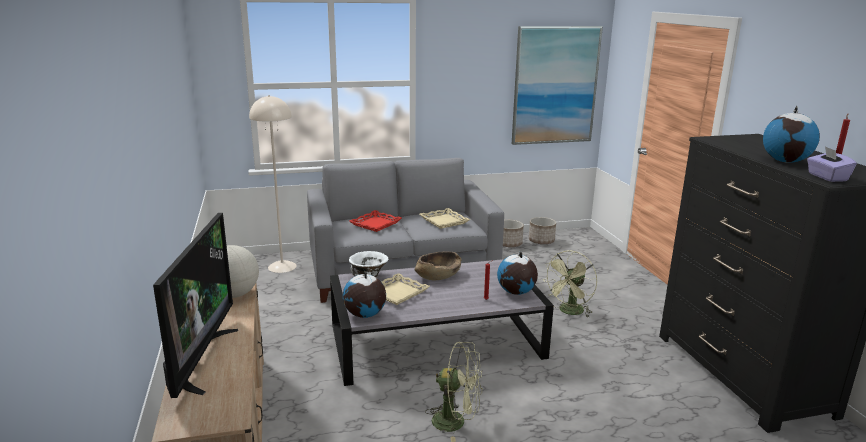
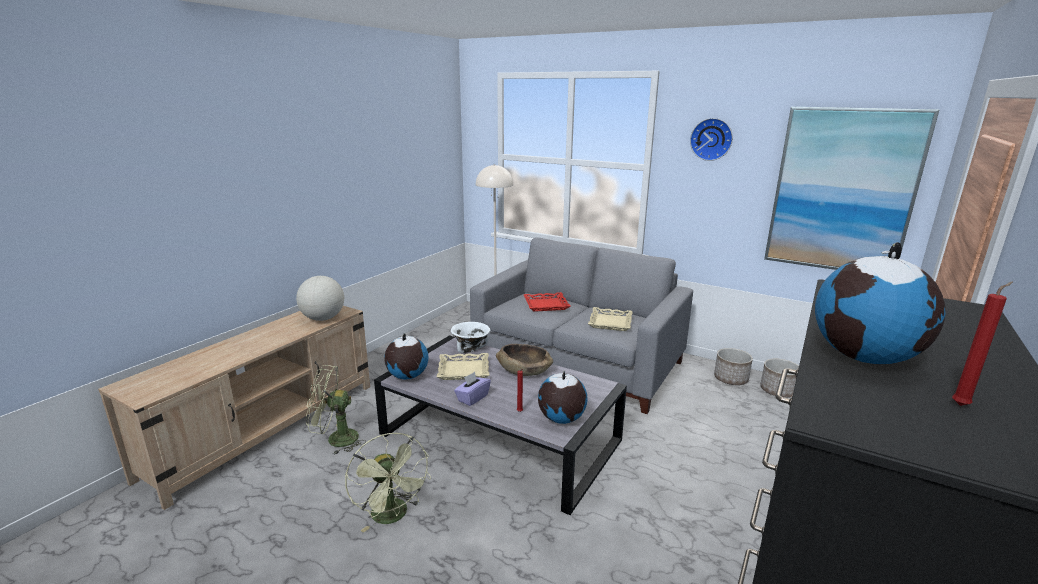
camera: 45 degrees right, 0 degrees up
(200, 359) = (218, 352): television -> none
(464, 54) = (711, 139): none -> wall clock
(569, 312) = (679, 481): green fan -> green fan (335, 439)
(827, 177) = (850, 411): purple tissue box -> purple tissue box (472, 398)

